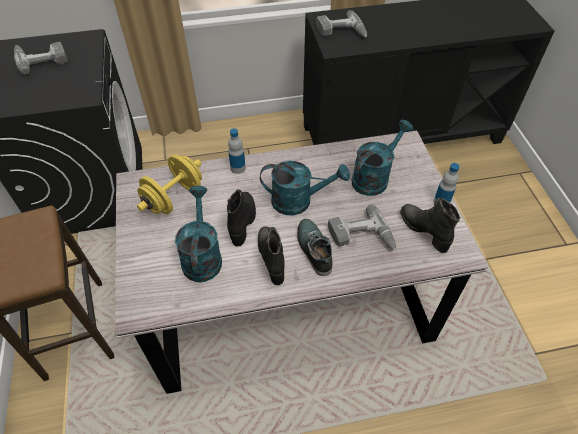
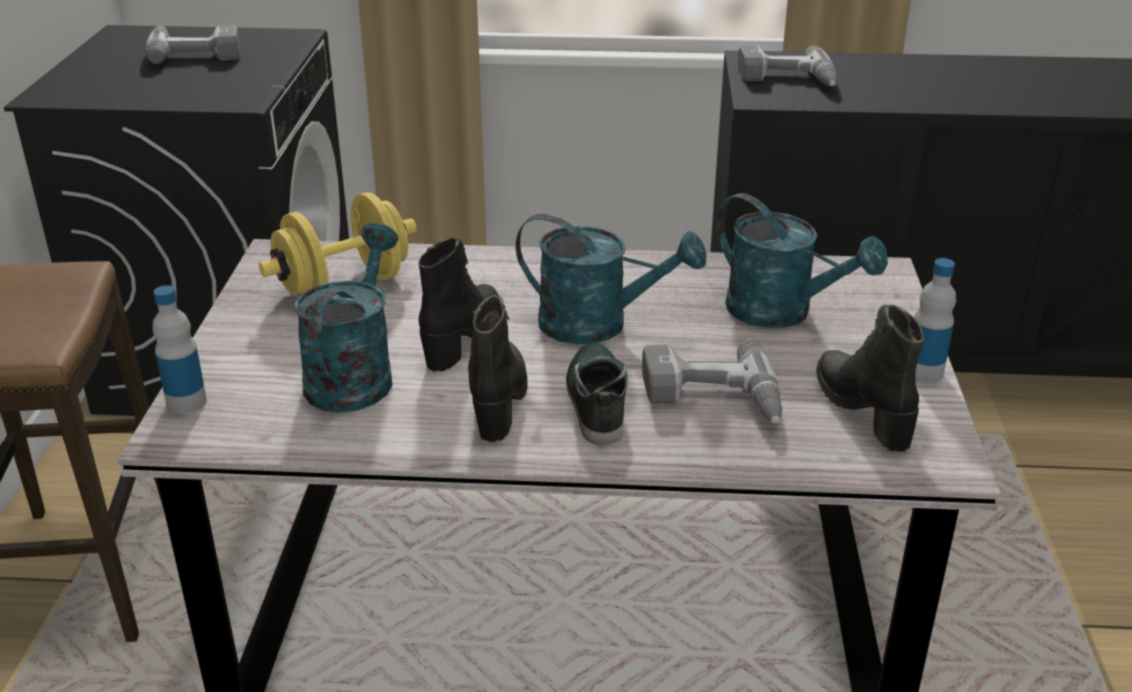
camera: 15 degrees right, 20 degrees down
(238, 168) = (494, 262): bottle -> bottle (186, 402)
(374, 177) = (782, 313): turquoise watering can -> turquoise watering can turned 75 degrees clockwise

